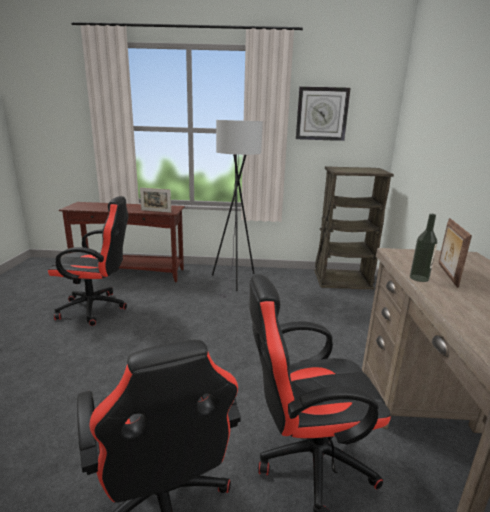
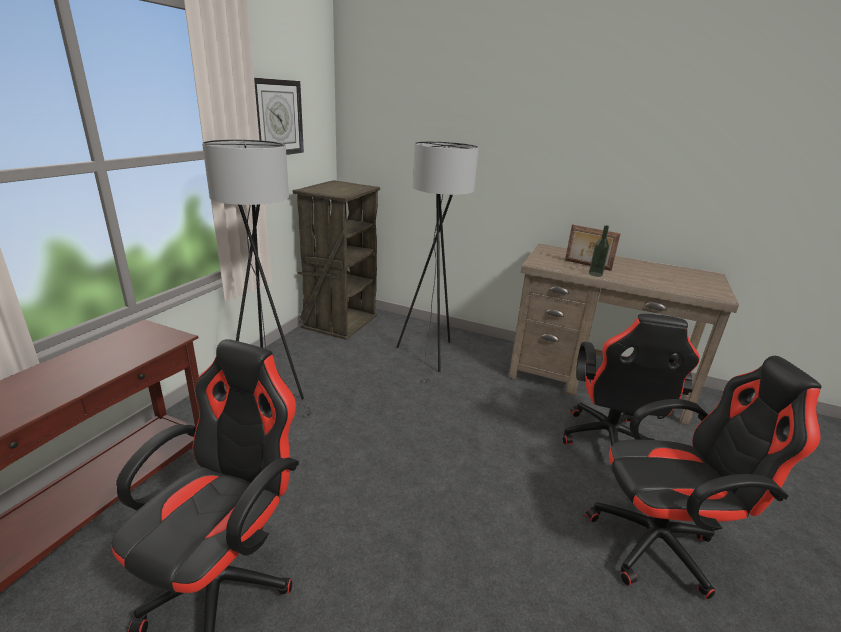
camera: 70 degrees left, 5 degrees up
(156, 211) = (147, 350): picture frame -> none
(344, 324) = (430, 356): none -> grey floor lamp

